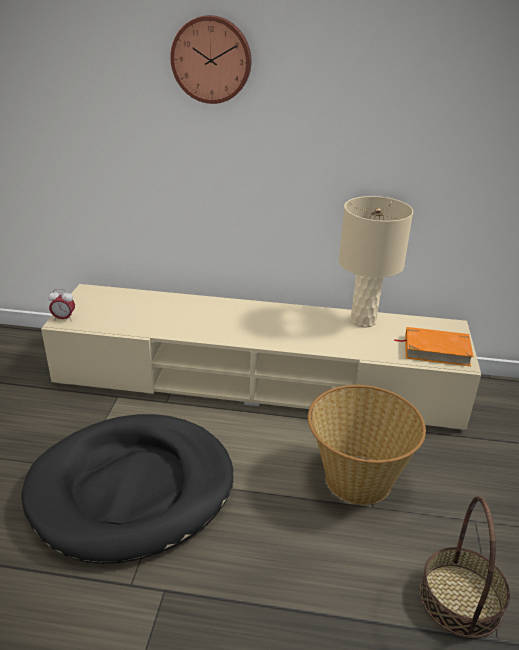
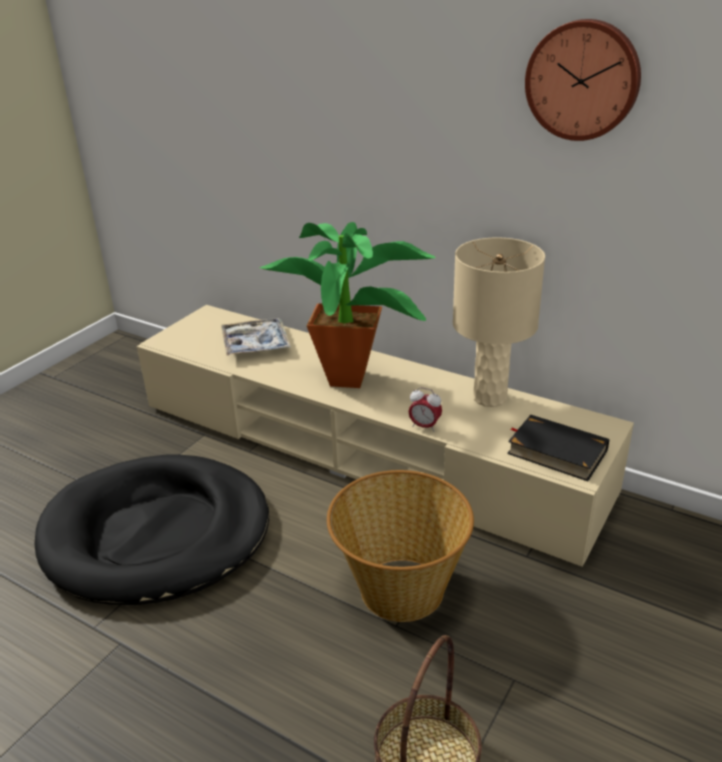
camera: 25 degrees right, 0 degrees up
(64, 319) = (164, 339): alarm clock -> alarm clock (424, 426)
(151, 310) = (255, 344): none -> tray
(212, 59) = (325, 59): wall clock -> wall clock (583, 80)
(256, 326) = (355, 381): none -> potted plant
(436, 350) = (557, 451): orange book -> black book

